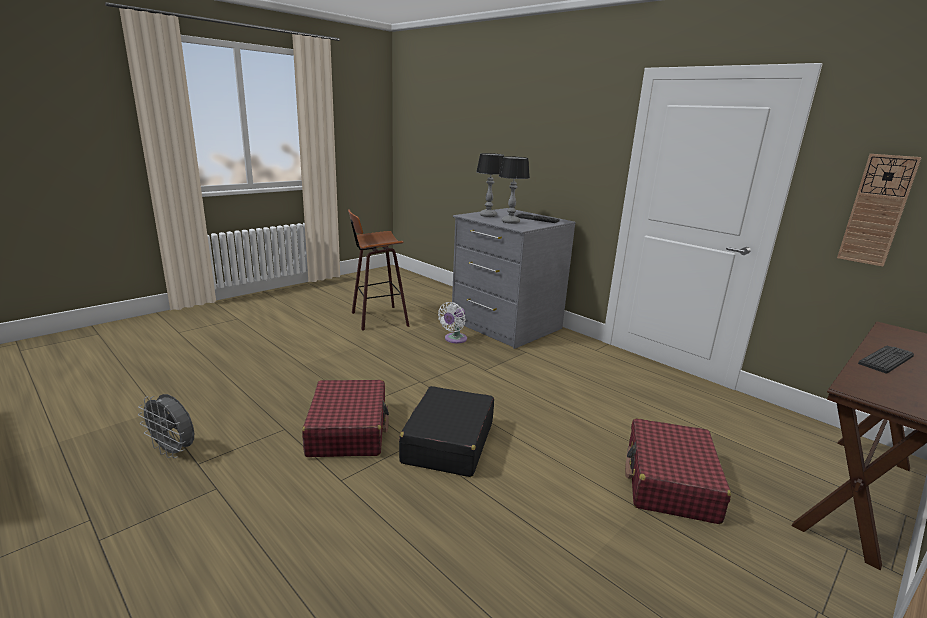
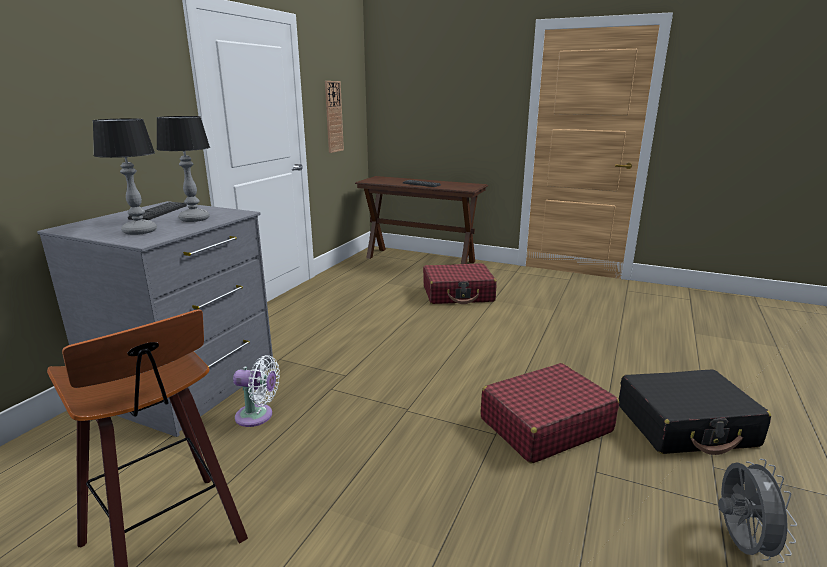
camera: 110 degrees left, 0 degrees up
(448, 442) = (501, 367): black suitcase -> black suitcase (686, 426)

